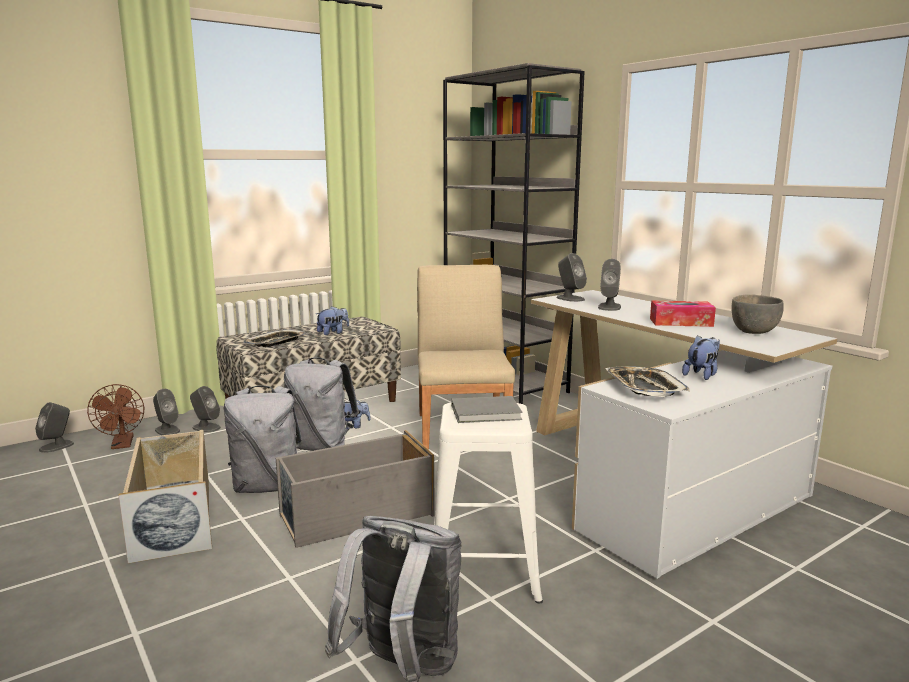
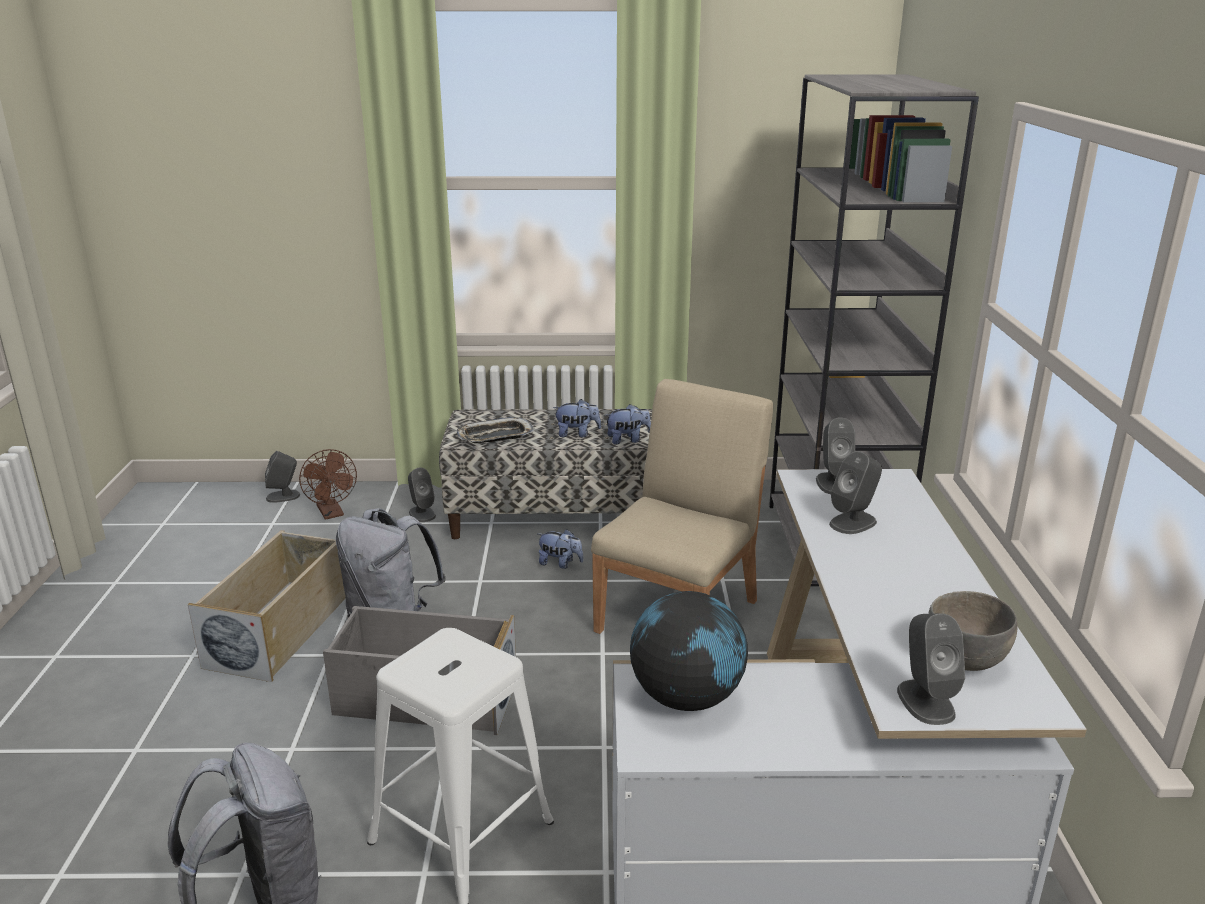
camera: 35 degrees right, 10 degrees up
(122, 445) = (332, 513): brown fan -> brown fan turned 45 degrees counterclockwise
(167, 430) = (386, 506): grey speaker -> grey speaker (925, 701)
(322, 447) = (497, 585): grey backpack -> none
(488, 413) = (458, 663): grey book -> none
(644, 387) = (686, 697): tray -> globe
(681, 322) = (891, 596): tissue box -> none
(702, 375) = (811, 704): plush toy -> plush toy (627, 440)

